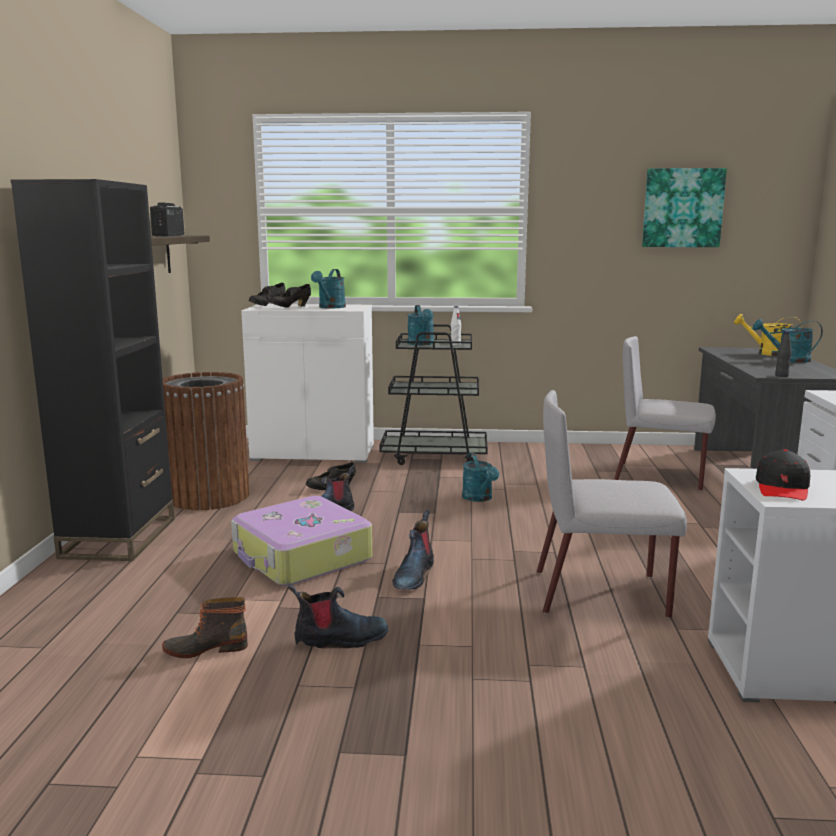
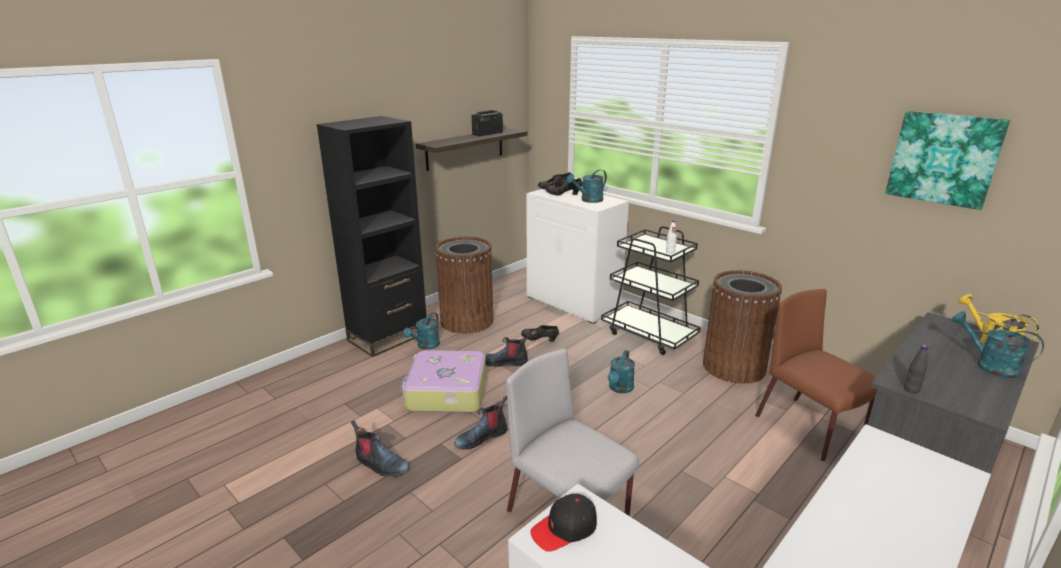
camera: 40 degrees right, 10 degrees up
(206, 648) = (324, 435): boot -> none
(422, 344) = (645, 245): turquoise watering can -> turquoise watering can (425, 346)
(544, 458) = (734, 367): none -> brown trash can
(661, 477) = (810, 429): grey chair -> brown chair

